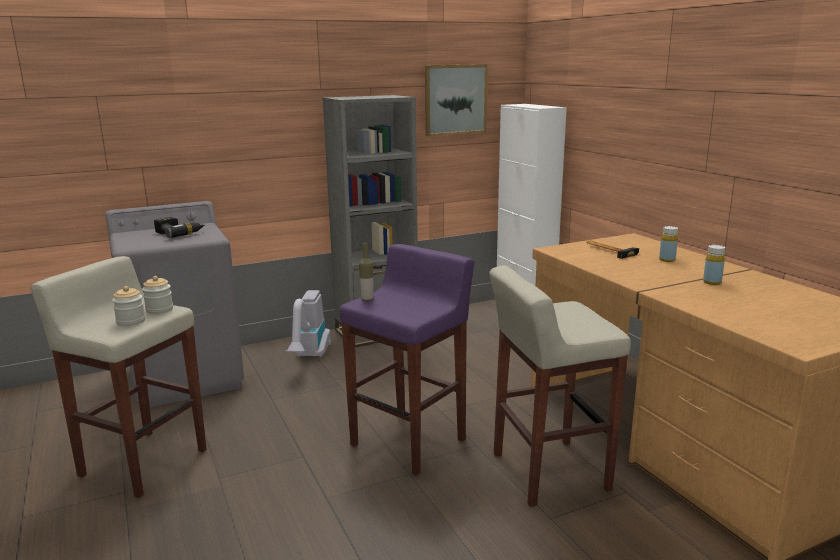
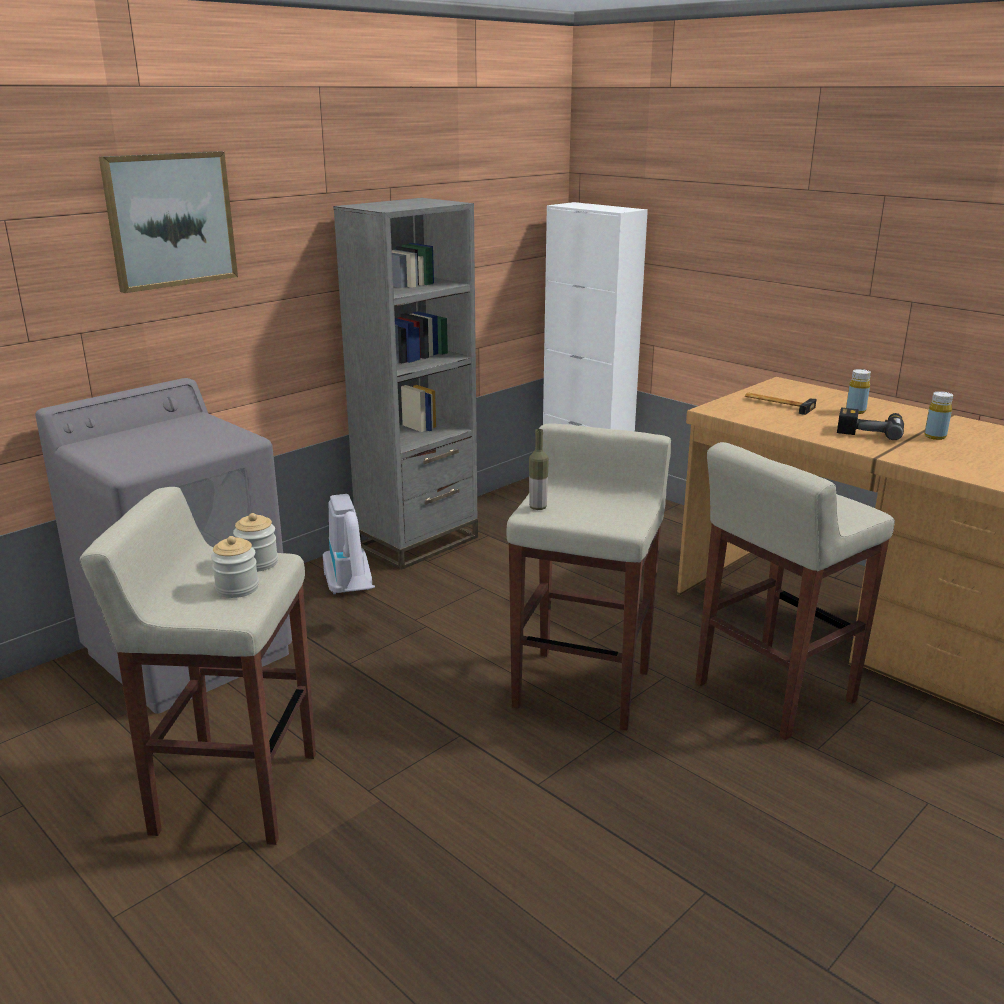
camera: 20 degrees left, 5 degrees up
(179, 233) = (177, 435): power drill -> power drill (869, 431)
(410, 442) = (583, 687): purple stool -> beige stool
(455, 100) = (492, 200): picture -> picture (170, 220)

